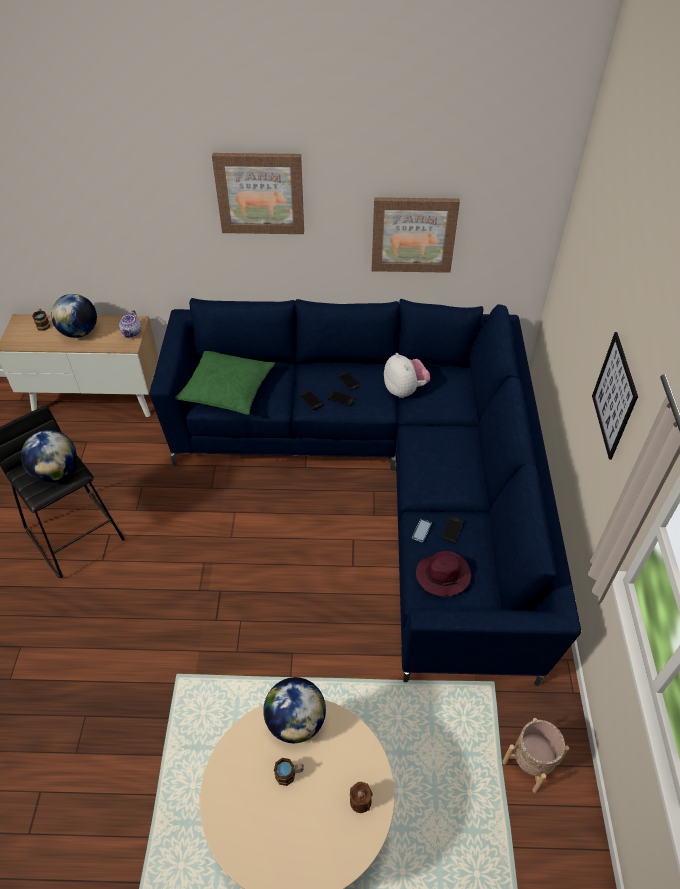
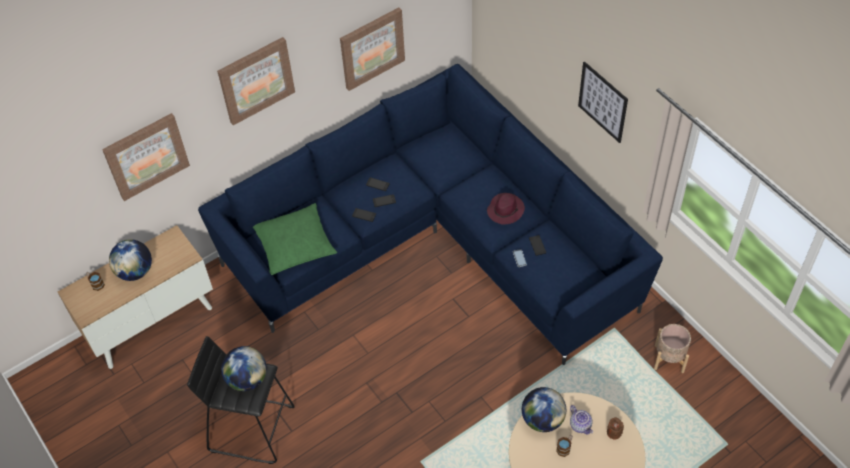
camera: 35 degrees left, 5 degrees up
(119, 214) = (146, 156): none -> picture
(132, 332) = (179, 246): teapot -> teapot (581, 425)
(404, 390) = (420, 167): plush toy -> none
(443, 575) = (556, 277): purple hat -> purple hat (505, 210)

